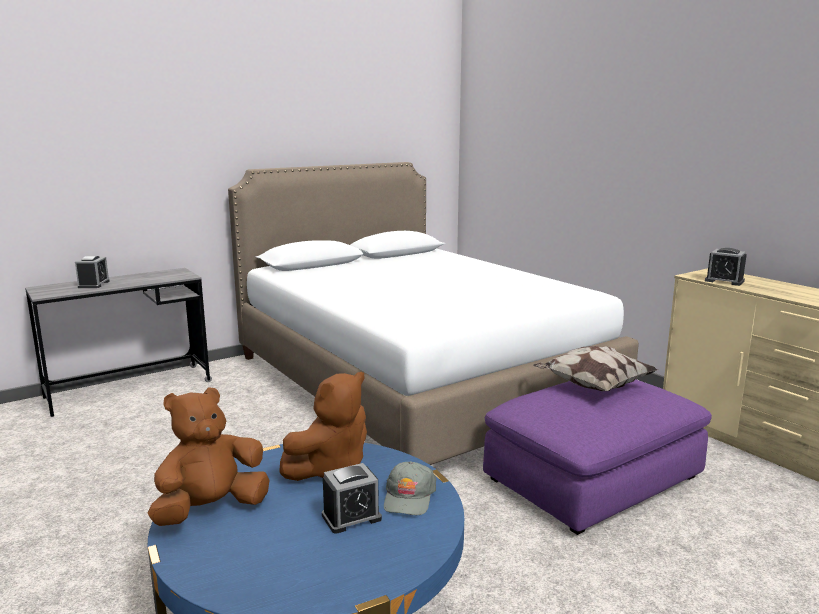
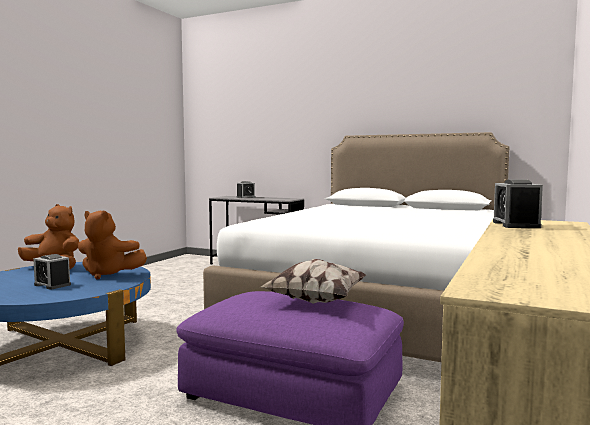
camera: 60 degrees right, 10 degrees down
(409, 497) = (80, 290): grey cap -> none

